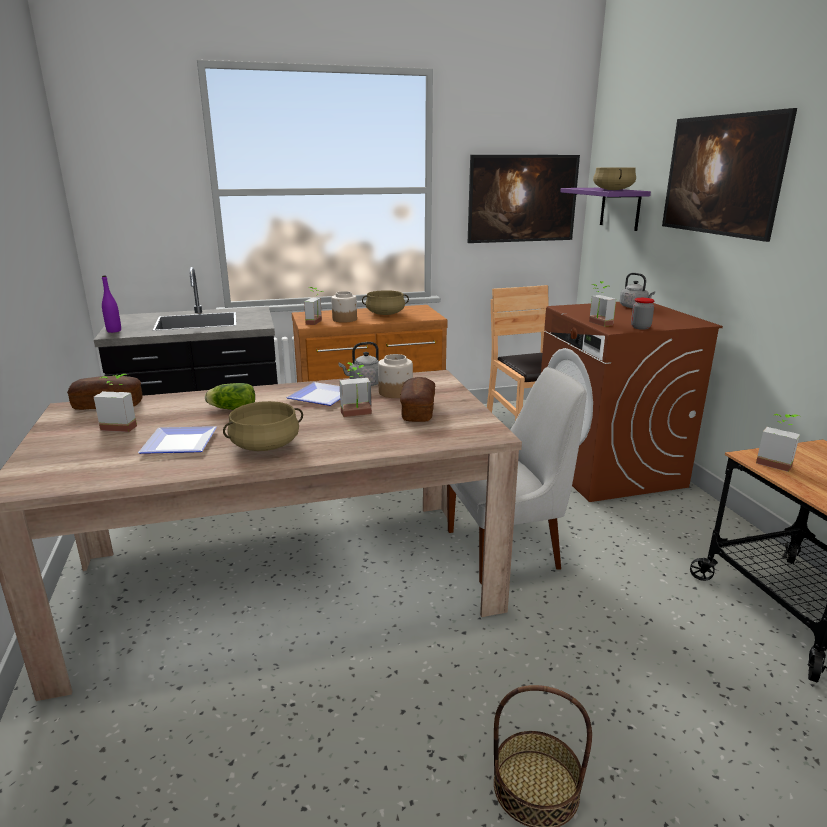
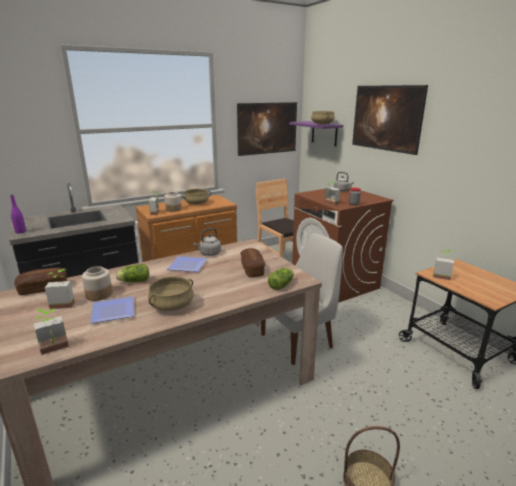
camera: 15 degrees left, 0 degrees up
(357, 415) = (217, 276): potted plant -> potted plant (55, 350)
(395, 392) = (231, 258): jar -> jar (99, 294)
(452, 437) = (282, 285): none -> lettuce

